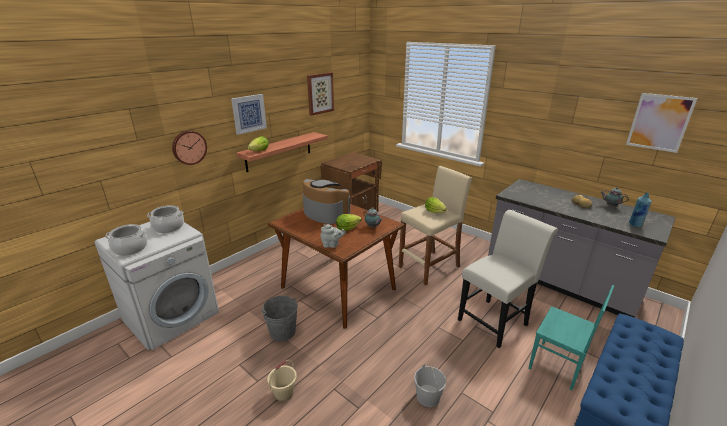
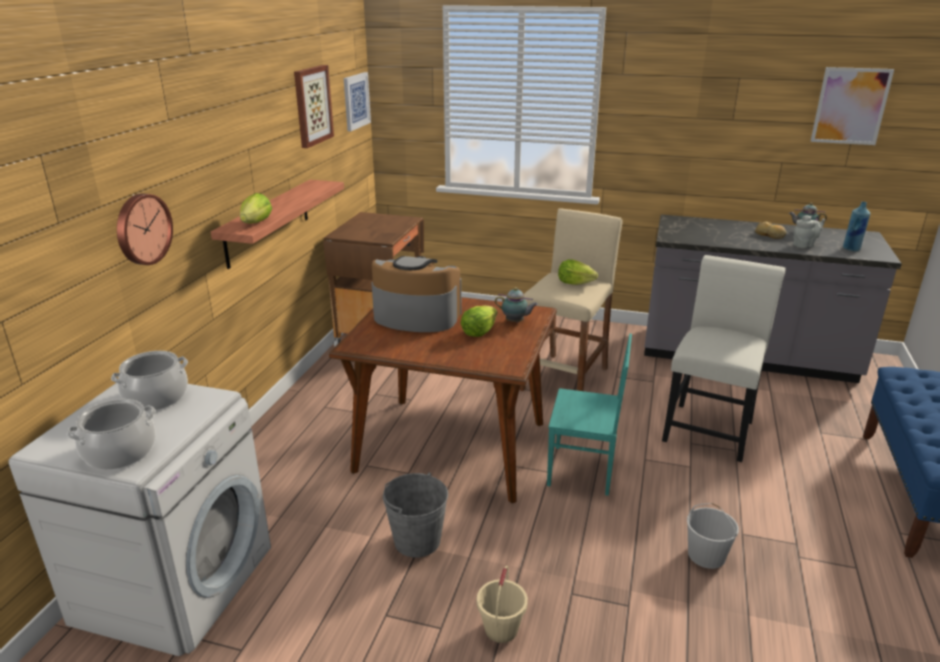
camera: 25 degrees left, 0 degrees up
(249, 113) = (223, 151): picture -> picture (356, 101)
(332, 245) = (482, 361): grey teapot -> grey teapot (804, 245)
(557, 366) = (822, 462): turquoise chair -> turquoise chair (582, 471)

